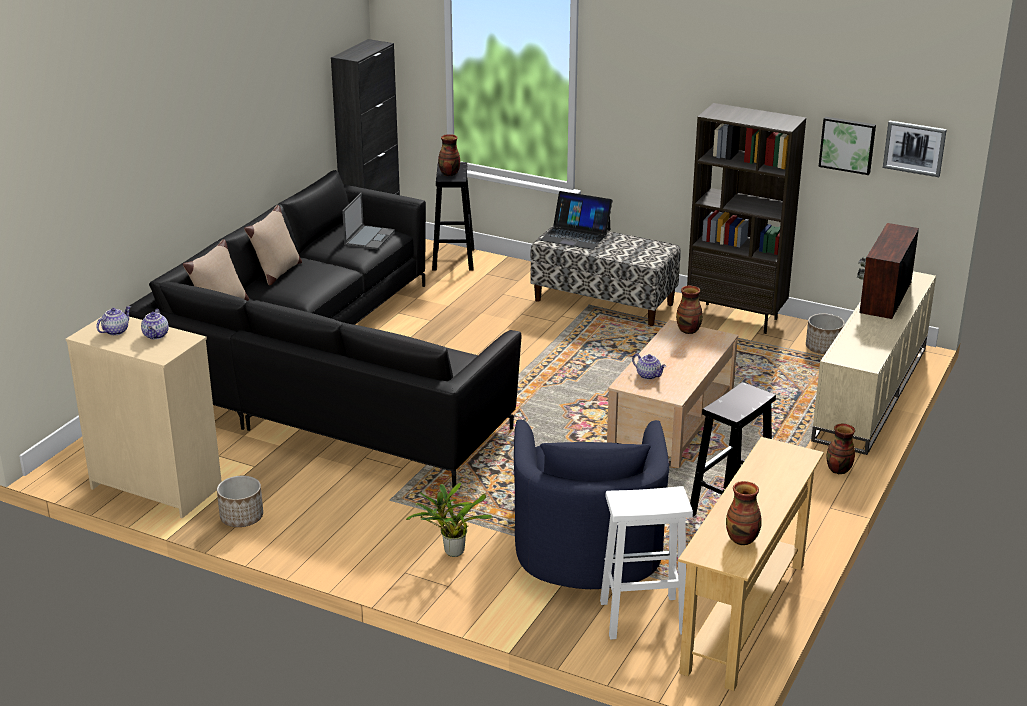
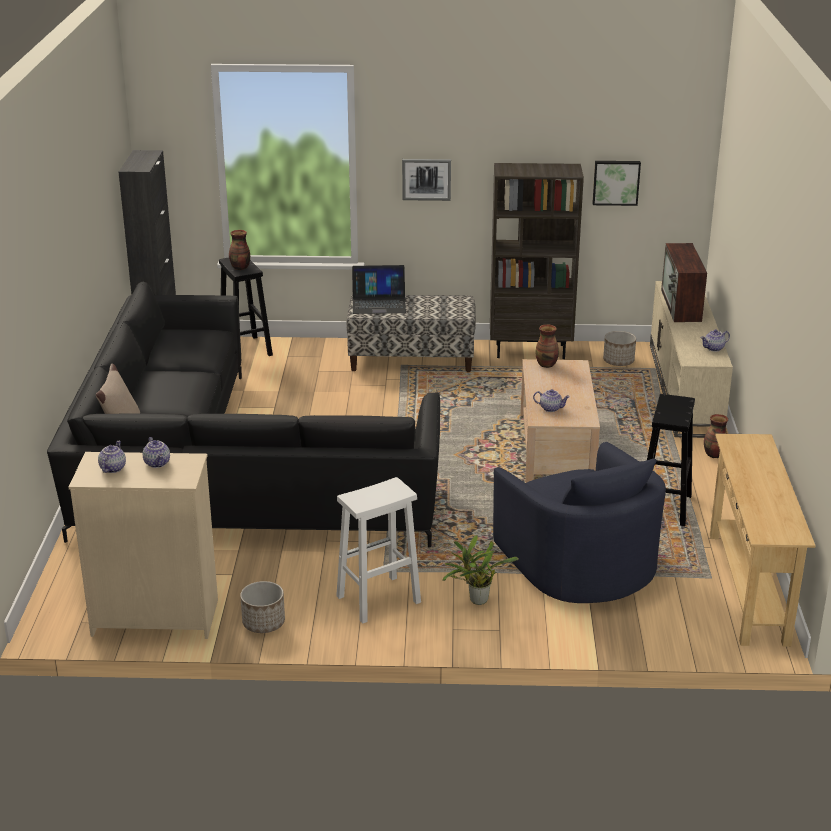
camera: 25 degrees left, 0 degrees up
(276, 273) = (143, 389): beige pillow -> none
(369, 237) = (200, 340): laptop -> none
(641, 617) = (673, 610): white stool -> white stool (377, 600)
(742, 539) = (782, 516): vase -> none
(876, 350) = (714, 348): none -> teapot
(914, 148) = (674, 176): picture -> picture (426, 179)

